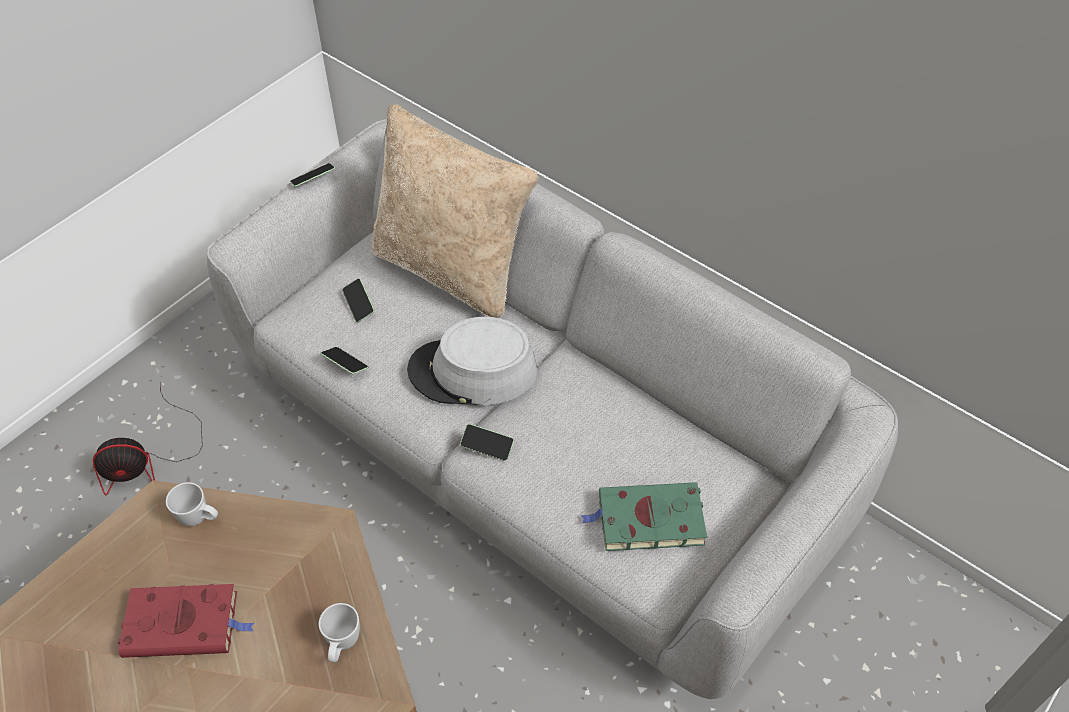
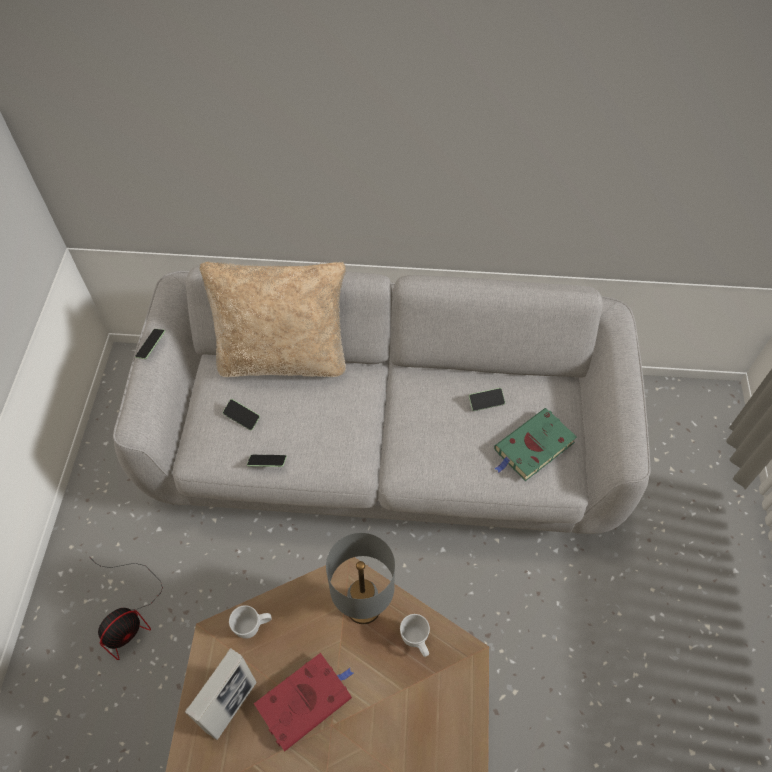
camera: 35 degrees left, 5 degrees up
(115, 580) = (231, 706): none -> picture frame
(321, 570) = (363, 605): none -> grey table lamp
(473, 371) = (355, 418): grey hat -> none
(487, 446) = (403, 461): phone -> phone (486, 402)

